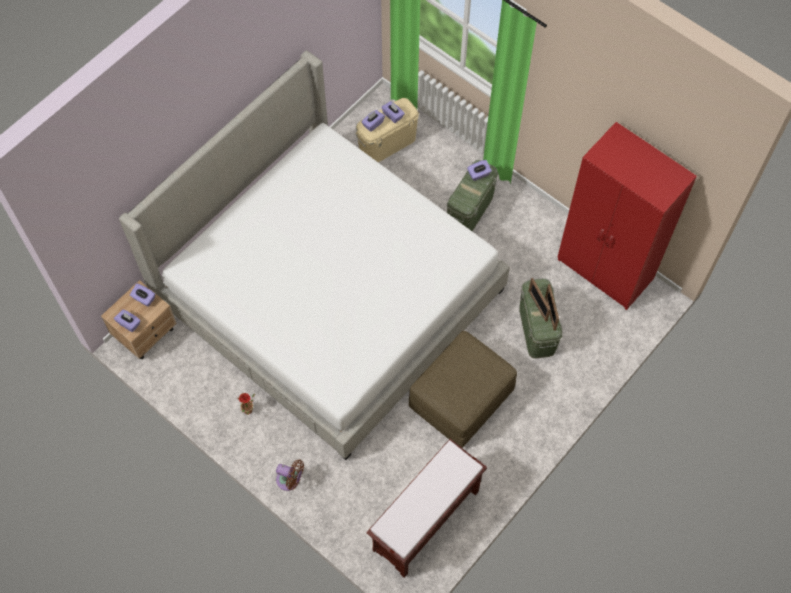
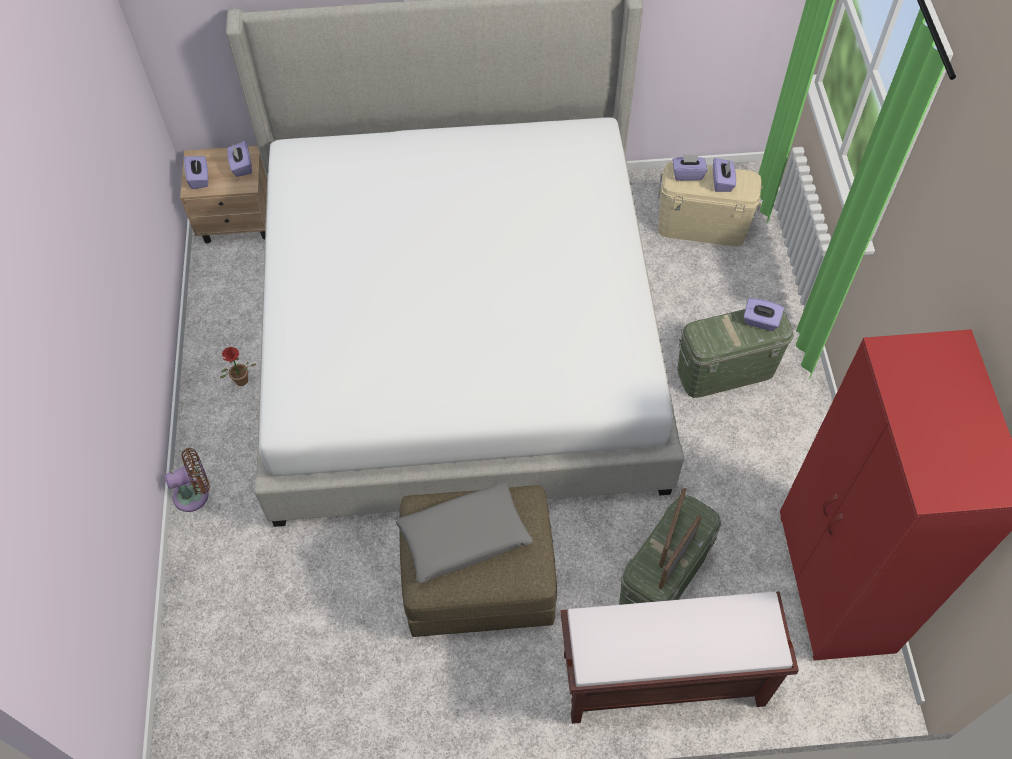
camera: 45 degrees right, 5 degrees down
(290, 480) = (195, 494): brown fan -> brown fan turned 90 degrees counterclockwise
(425, 522) = (277, 685): brown bench -> brown bench (661, 681)
(458, 380) = (464, 537): none -> grey pillow

